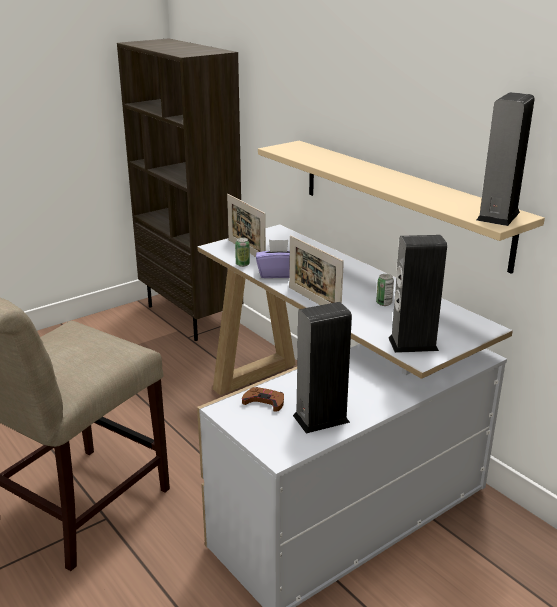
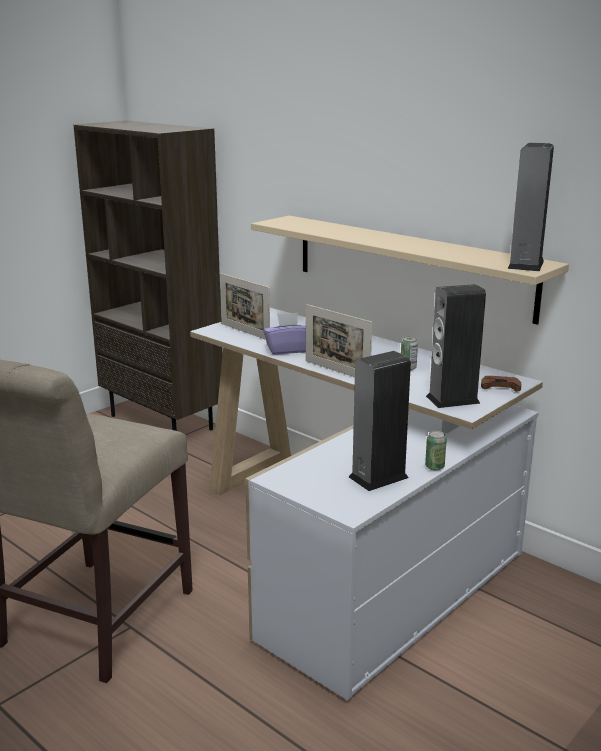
camera: 10 degrees left, 5 degrees down
(242, 264) = (247, 344): can -> can (434, 467)
(264, 402) = (314, 467): brown game controller -> brown game controller (500, 386)

